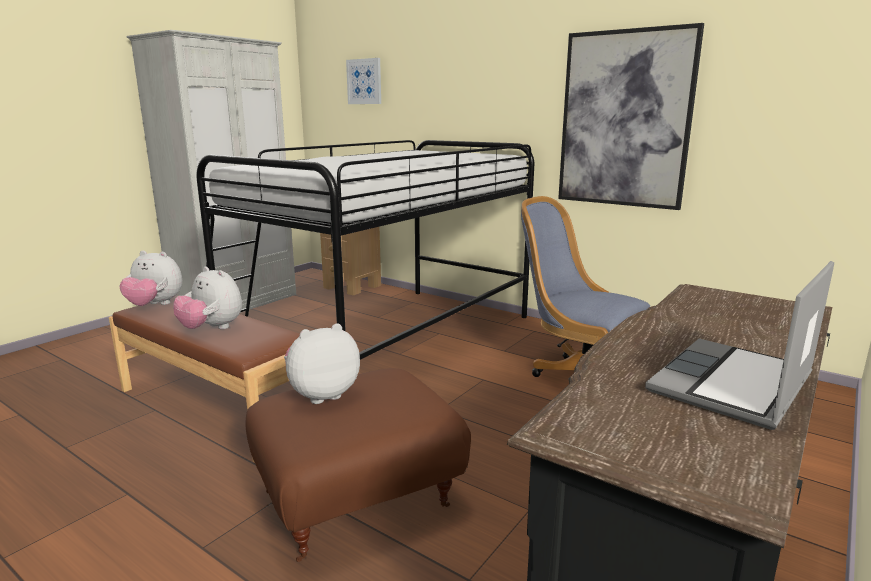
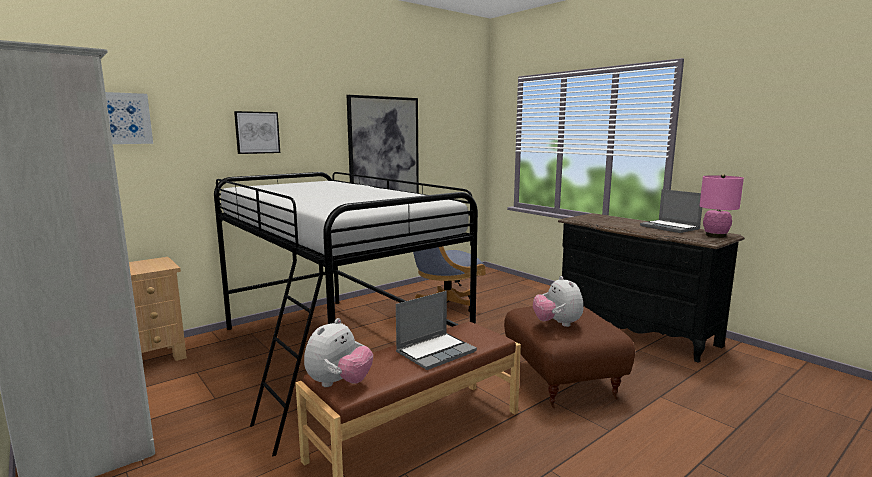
camera: 75 degrees left, 5 degrees down
(212, 328) = (436, 352): plush toy -> laptop
(460, 92) = (257, 132): none -> picture
(672, 449) = (715, 235): none -> pink table lamp

